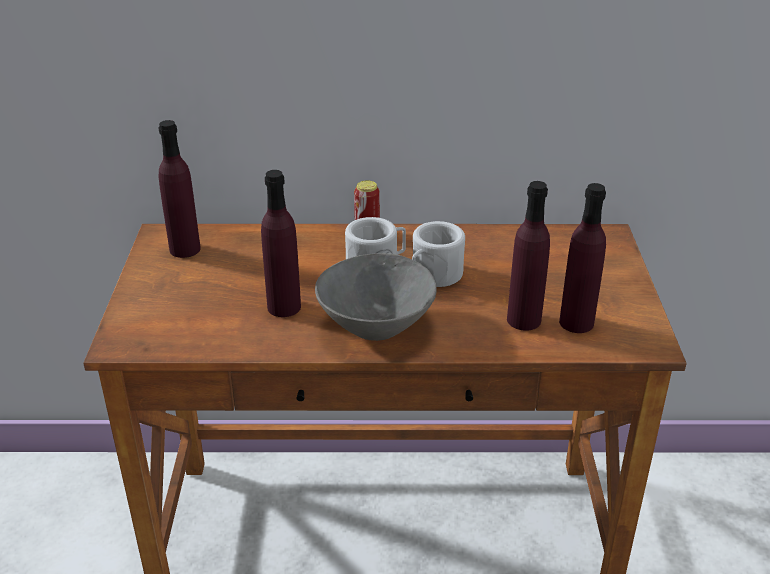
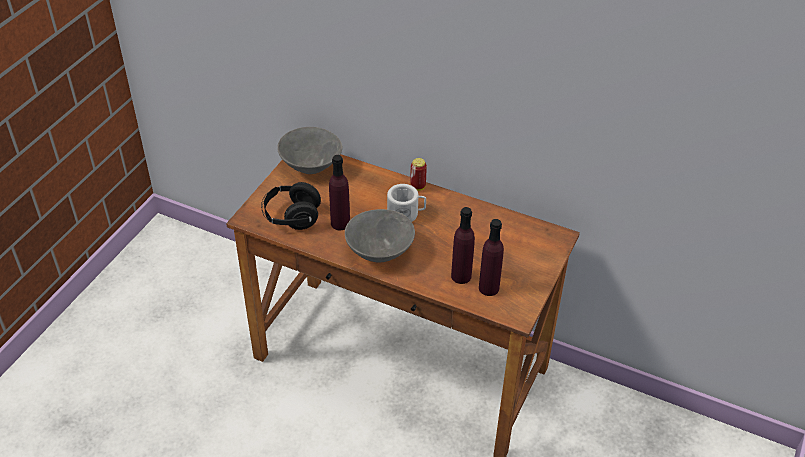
camera: 25 degrees right, 10 degrees up
(185, 249) = (311, 166): purple bottle -> grey bowl
(197, 321) = (291, 217): none -> black headphones
(433, 276) = (433, 230): white mug -> none

